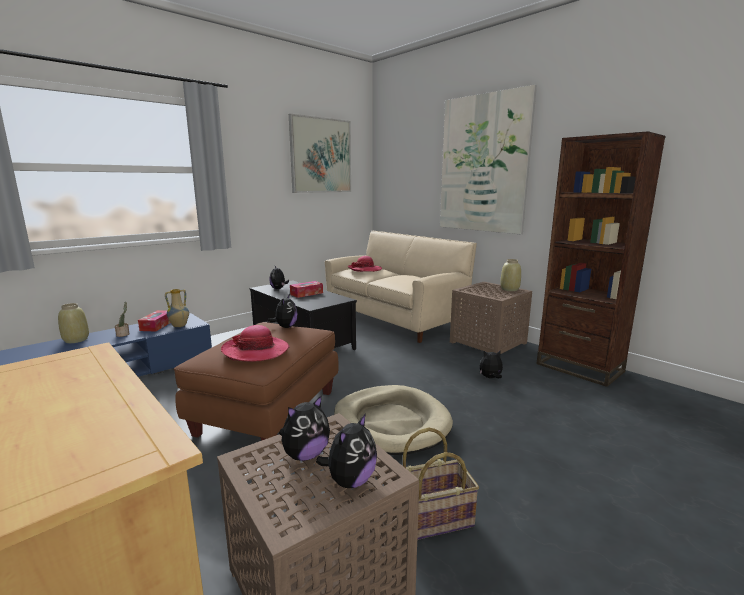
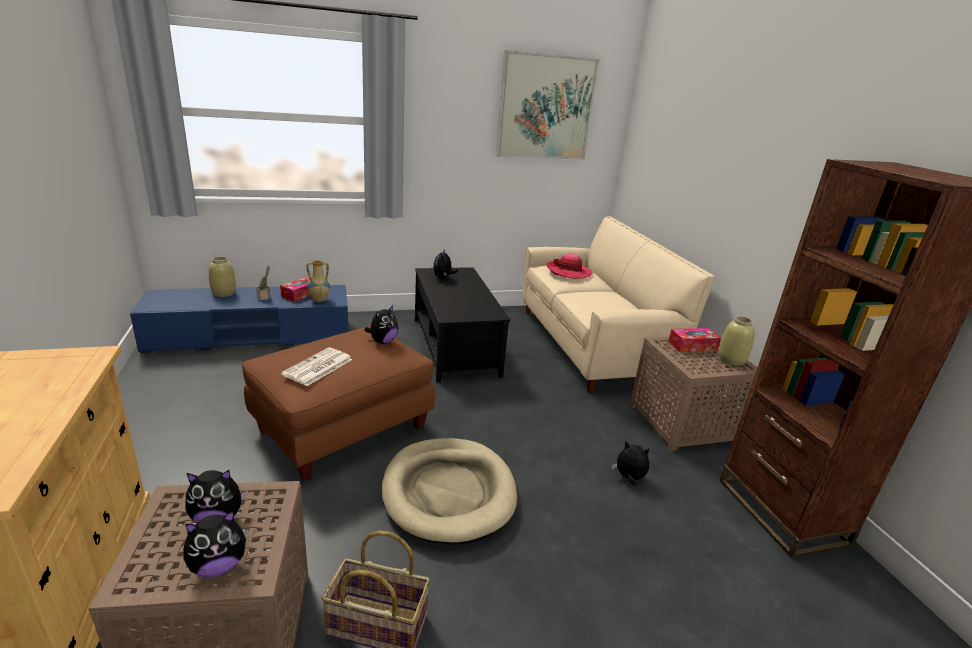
camera: 25 degrees right, 10 degrees up
(255, 351) = (317, 367): hat -> newspaper
(306, 293) = (464, 294): tissue box -> tissue box (692, 346)
(483, 164) = (752, 160): picture -> none

